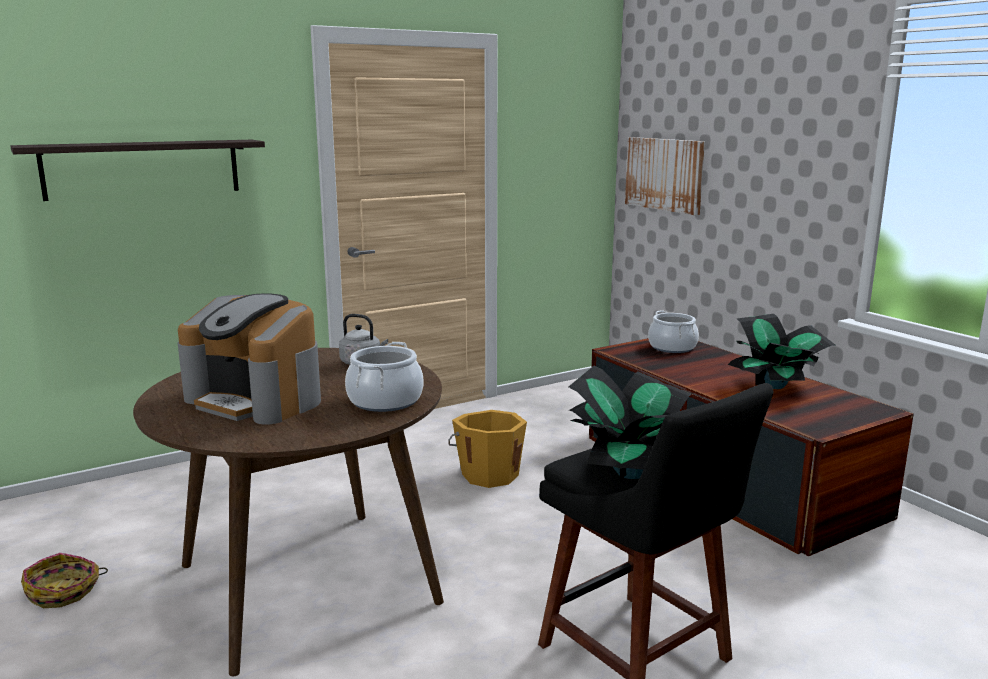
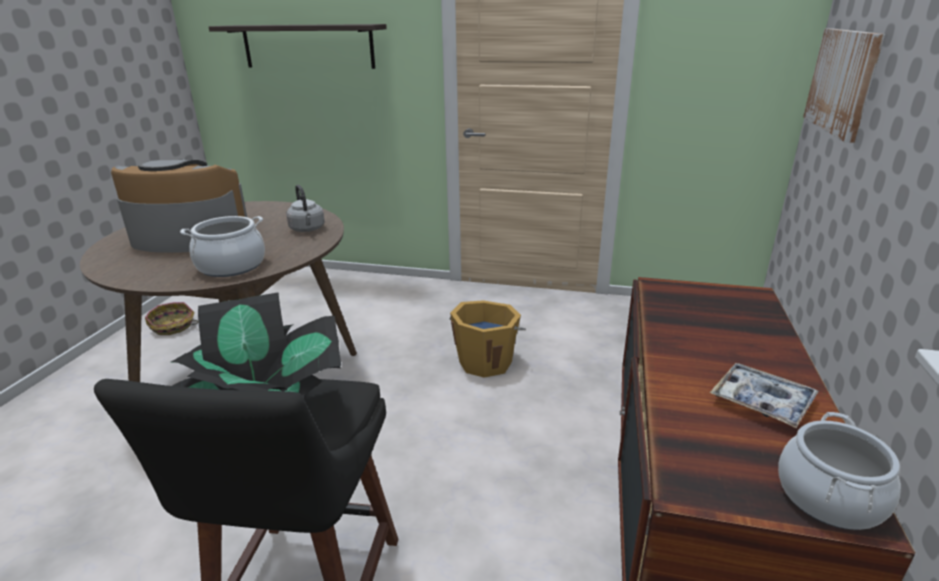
camera: 45 degrees right, 10 degrees up
(256, 399) = (189, 237): coffee machine -> coffee machine turned 105 degrees clockwise
(672, 347) = (730, 304): cooking pot -> cooking pot (828, 497)
(775, 386) = (761, 401): potted plant -> tray

